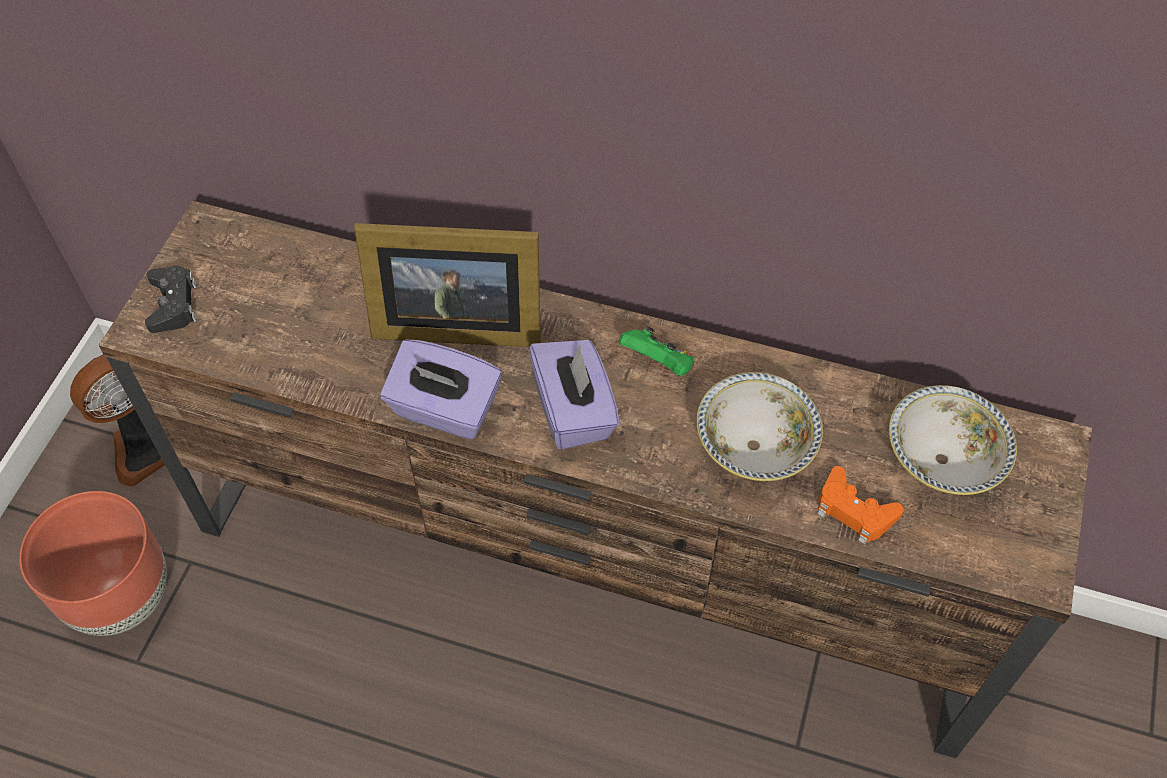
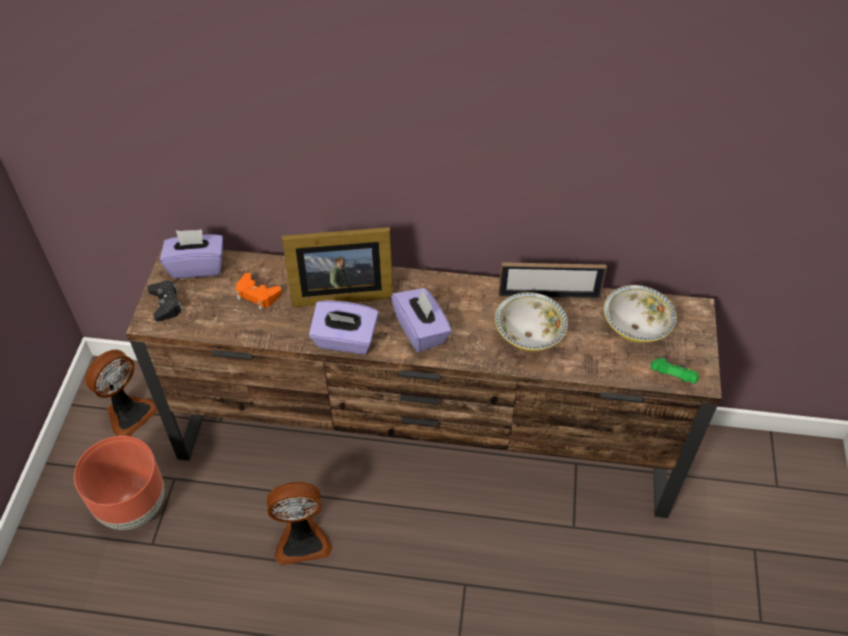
camera: 10 degrees left, 5 degrees down
(236, 246) = (197, 266): none -> purple tissue box
(364, 693) = (302, 539): none -> fan
(658, 364) = (464, 298): green game controller -> green game controller (672, 378)
(802, 381) = (548, 296): none -> picture frame
(854, 511) = (592, 361): orange game controller -> orange game controller (257, 295)

